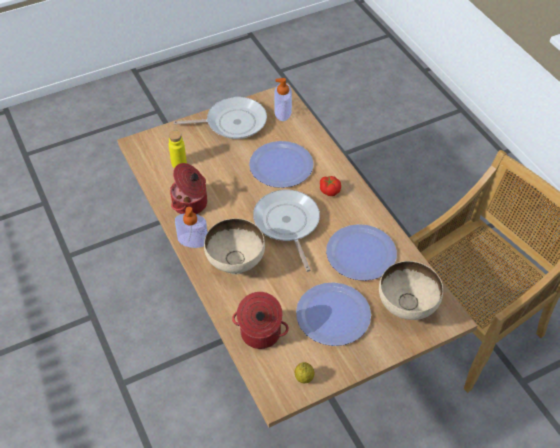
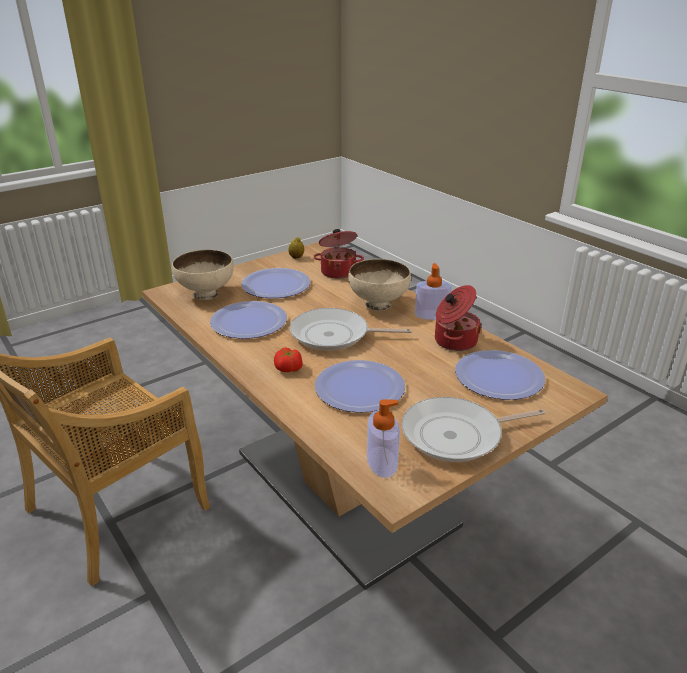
camera: 170 degrees right, 20 degrees down
(179, 163) = (498, 376): yellow bottle -> plate
(287, 224) = (334, 335): frying pan -> frying pan turned 120 degrees clockwise

